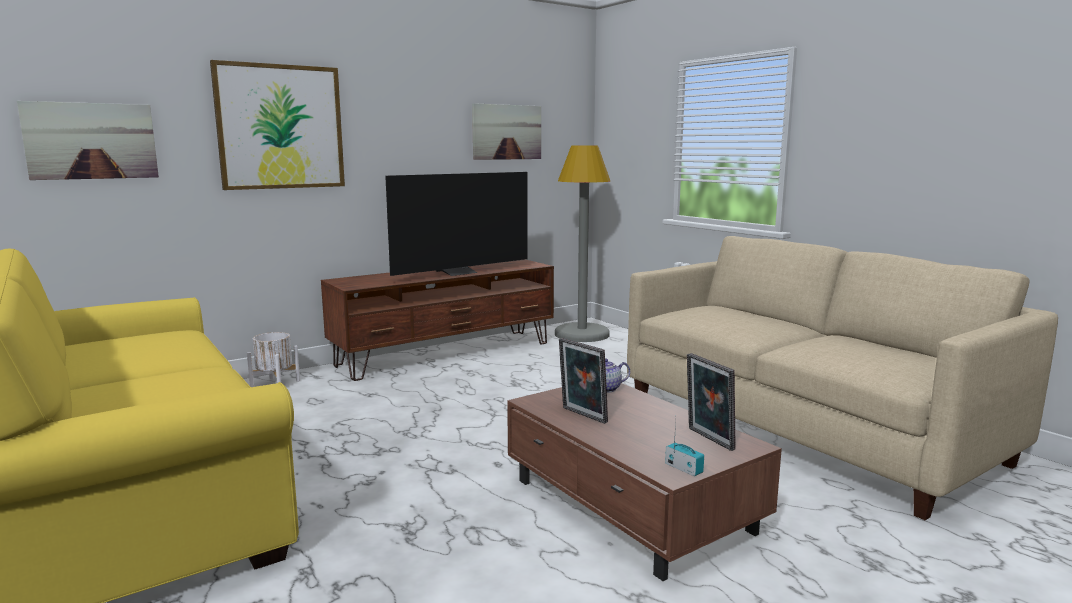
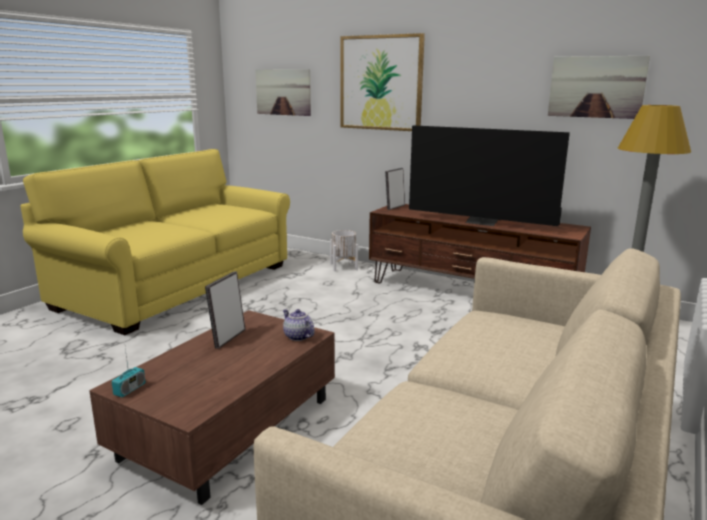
camera: 65 degrees right, 5 degrees up
(708, 439) = (196, 393): picture frame -> picture frame (394, 207)

